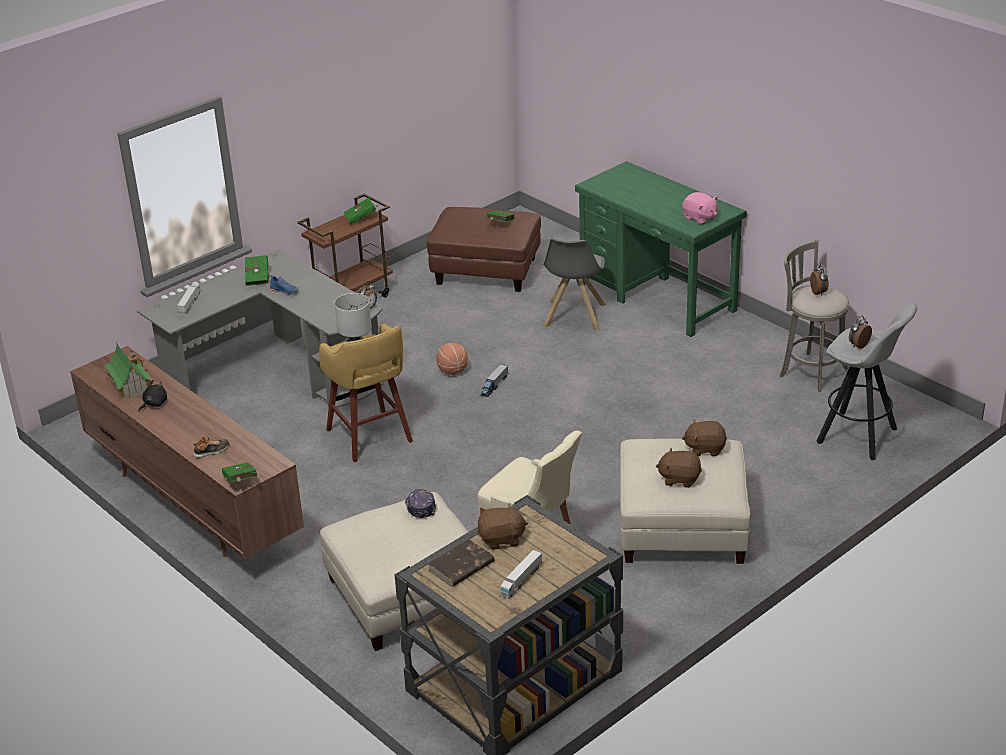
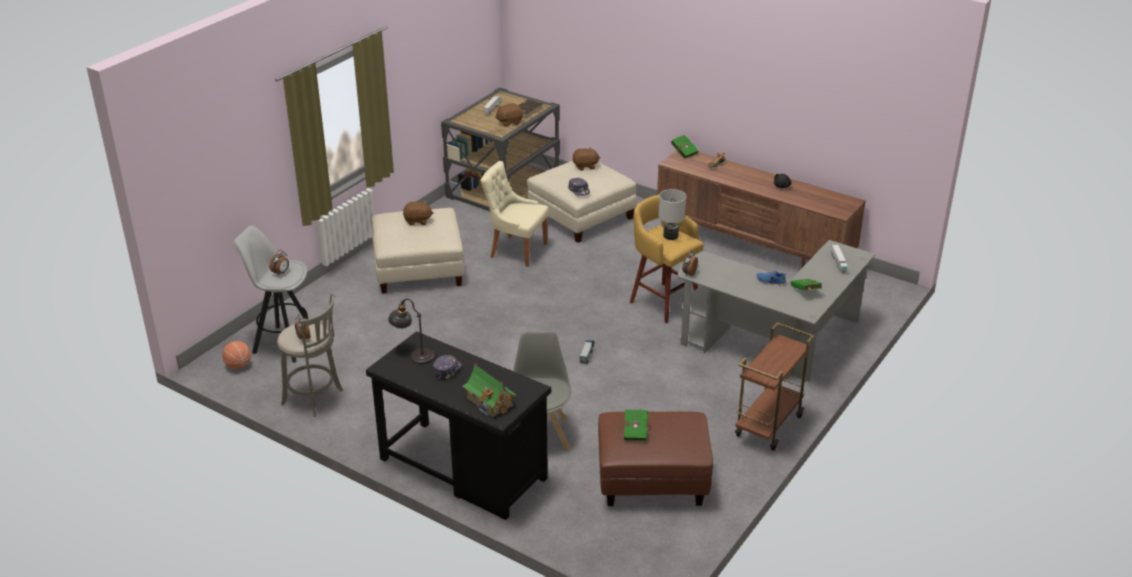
camera: 165 degrees right, 0 degrees up
(130, 385) = (812, 195): toy house -> toy house (490, 401)
(362, 218) = (764, 369): green book -> none
(452, 371) = (629, 362): basketball -> basketball (238, 366)
(658, 296) = (462, 469): green desk -> black desk
(668, 203) = (447, 370): none -> cap
(699, 218) = (413, 353): pink plush toy -> grey table lamp
(705, 448) = (401, 242): brown plush toy -> brown plush toy (585, 166)

